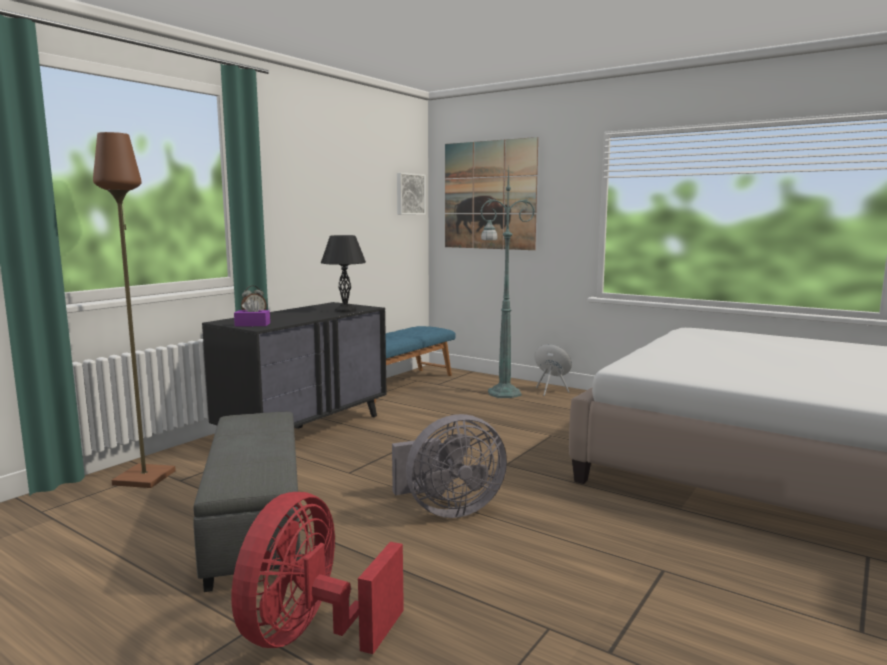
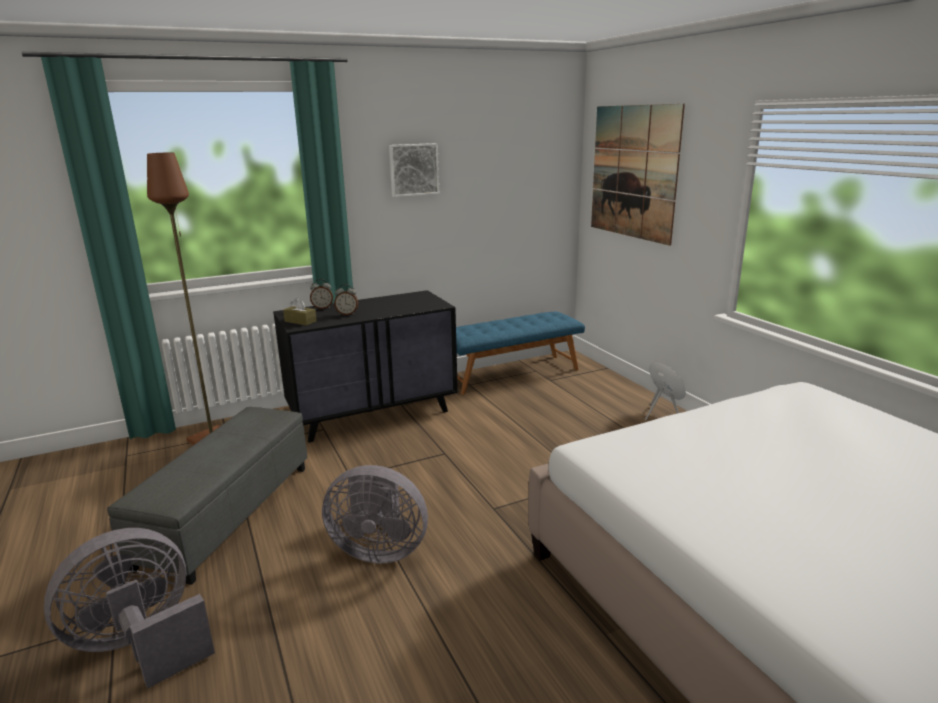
camera: 30 degrees right, 10 degrees up
(252, 324) = (300, 321): purple tissue box -> brown tissue box
(291, 317) = (347, 314): none -> alarm clock
(311, 634) = (141, 645): red fan -> grey fan
(344, 310) = (409, 308): black table lamp -> none
(409, 194) = (551, 166): picture -> picture (413, 169)
(502, 393) = (602, 407): green floor lamp -> none

